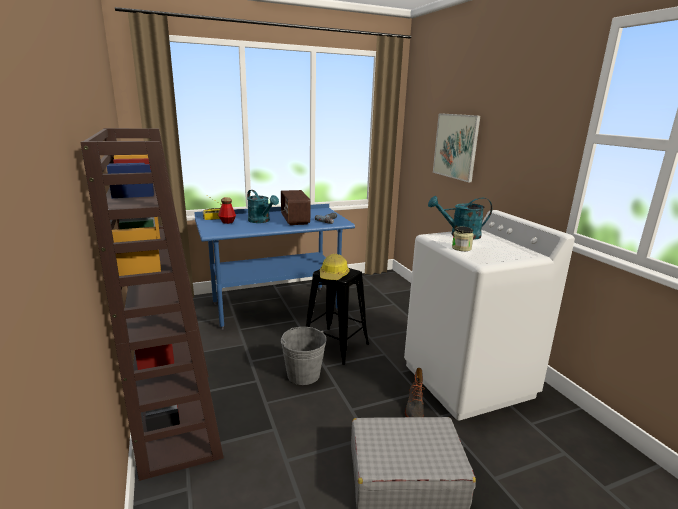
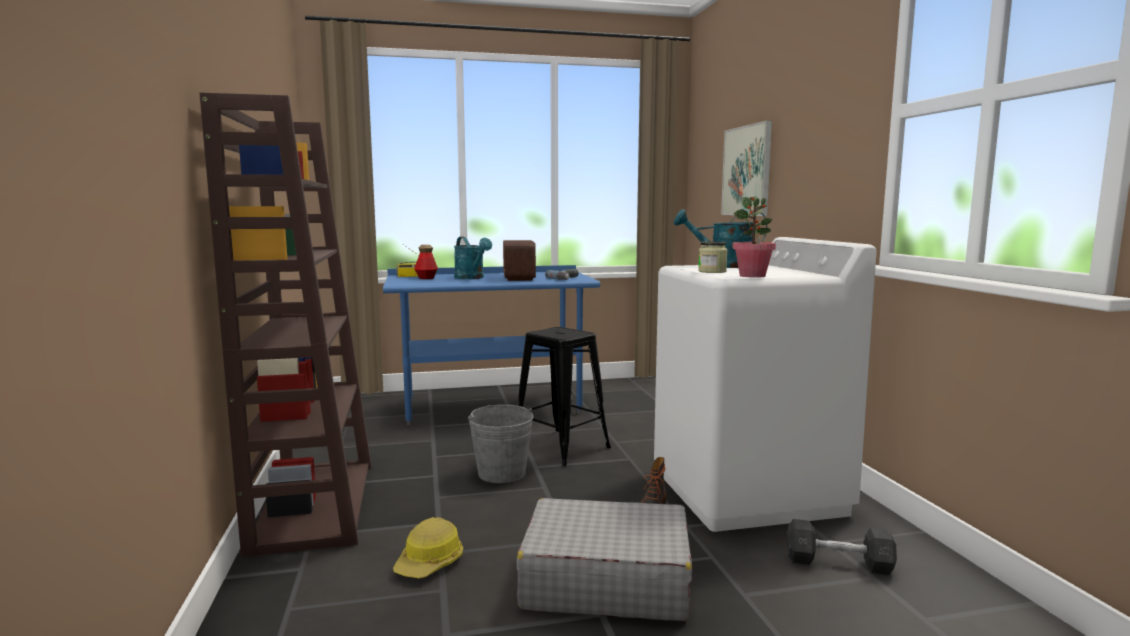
camera: 10 degrees right, 10 degrees down
(334, 275) = (553, 335): hard hat -> hard hat (430, 563)
(494, 257) = (752, 276): none -> potted plant
(541, 442) = (838, 563): none -> grey dumbbell

